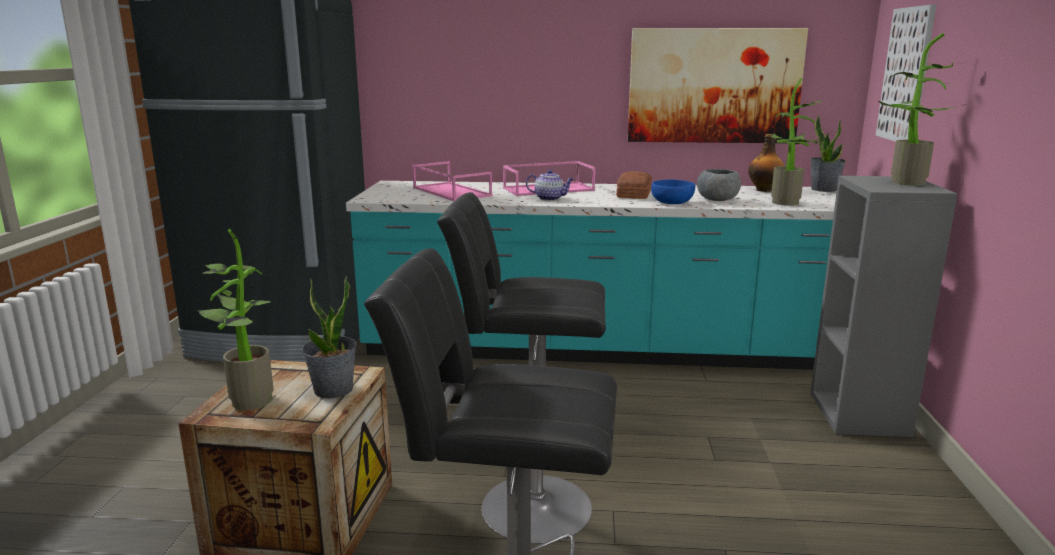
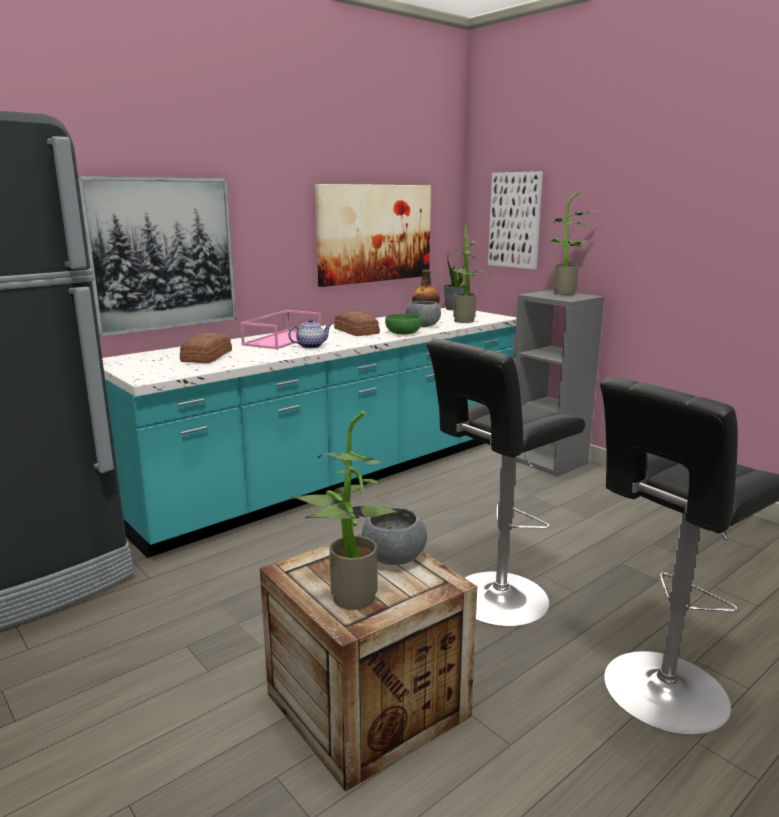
camera: 45 degrees left, 0 degrees up
(333, 390) = (393, 557): potted plant -> grey bowl
(450, 191) = (205, 356): pink tray -> bread
(456, 95) = (162, 254): none -> picture
(672, 202) = (403, 333): blue bowl -> green bowl

